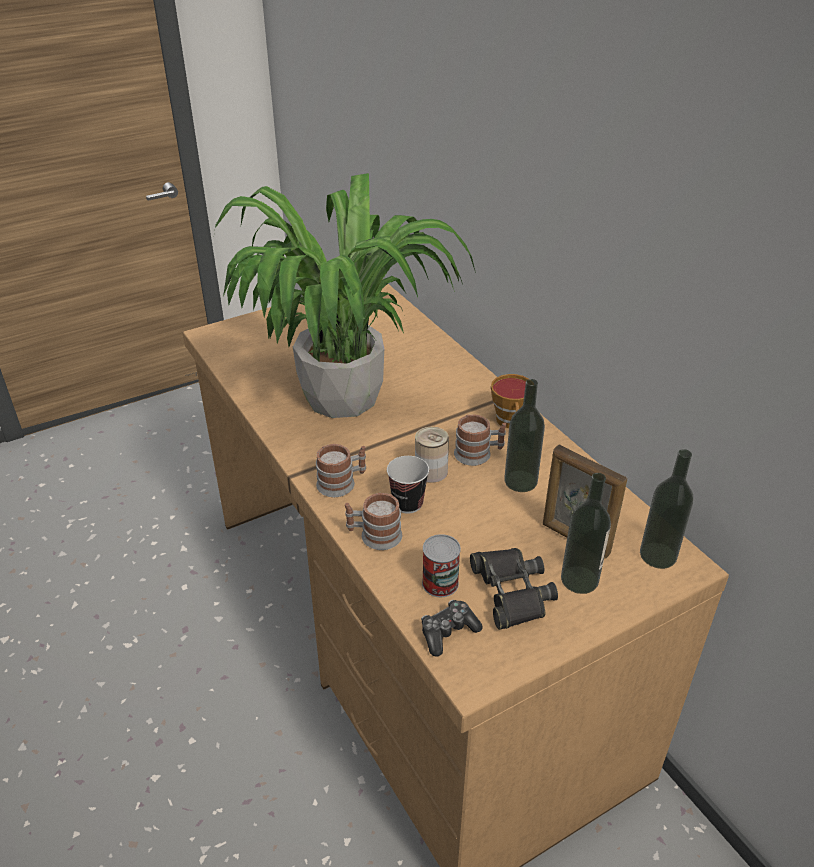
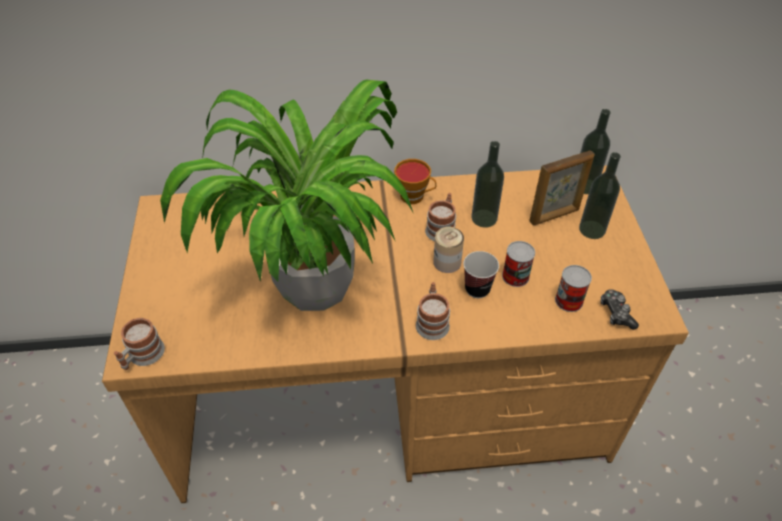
camera: 65 degrees left, 10 degrees up
(374, 536) = (504, 321): mug -> mug (142, 356)
(447, 529) = (515, 276): none -> can
(511, 592) = (590, 266): black binoculars -> none

